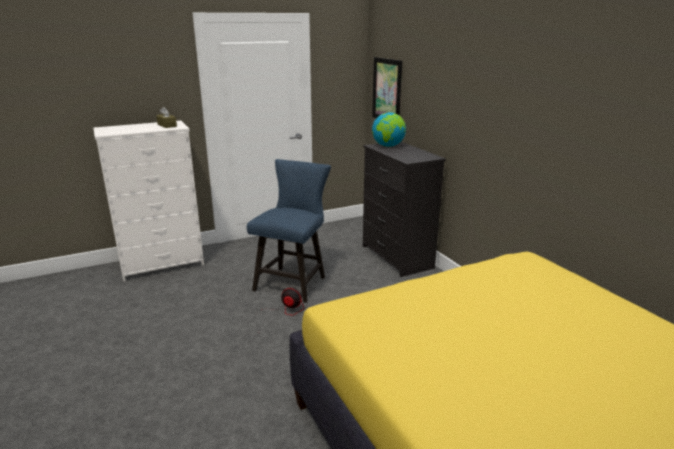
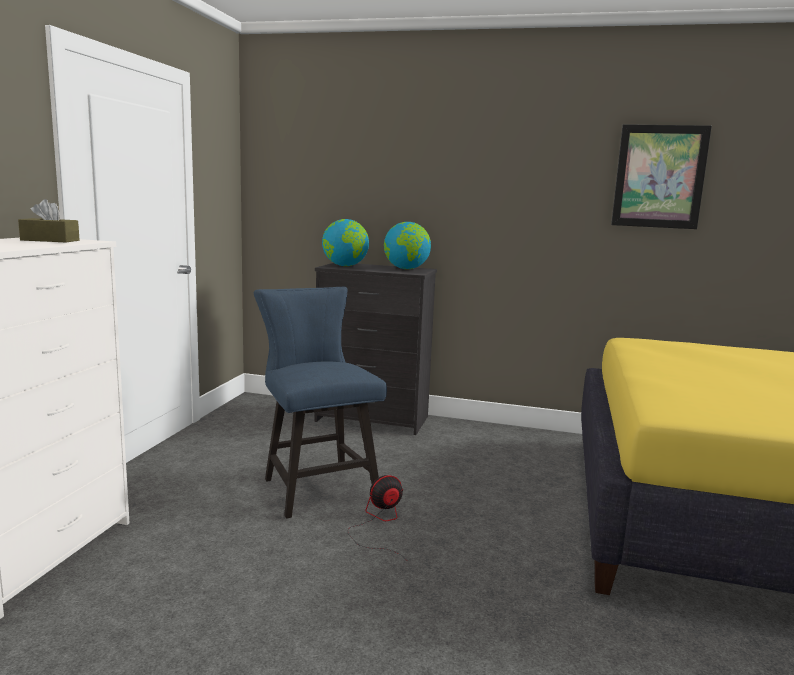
camera: 50 degrees left, 10 degrees down
(387, 90) = (297, 196): picture -> picture (659, 177)
(419, 155) = (406, 269): none -> globe

